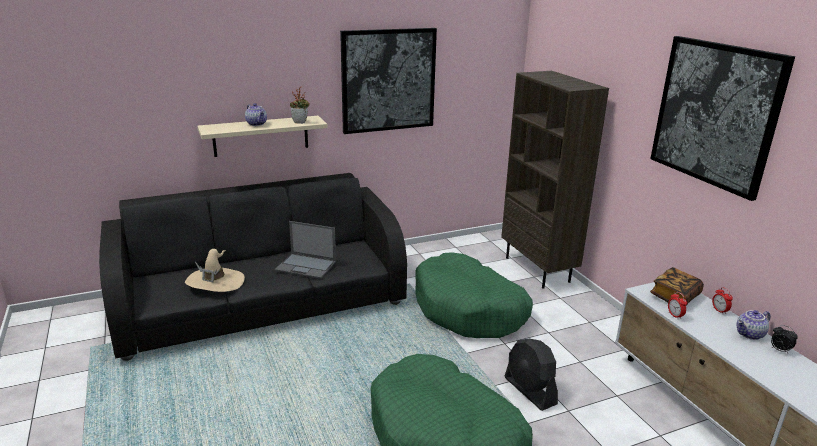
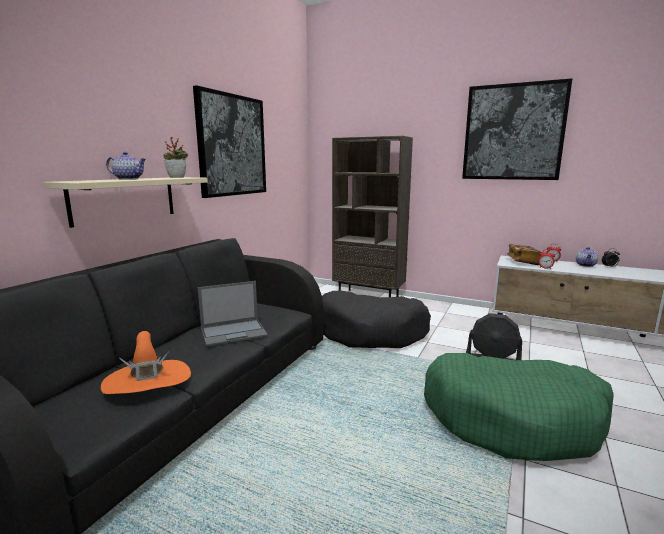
camera: 40 degrees left, 10 degrees down
(215, 282) = (148, 381): beige hat -> orange hat
(469, 310) = (370, 332): green dog bed -> black dog bed

